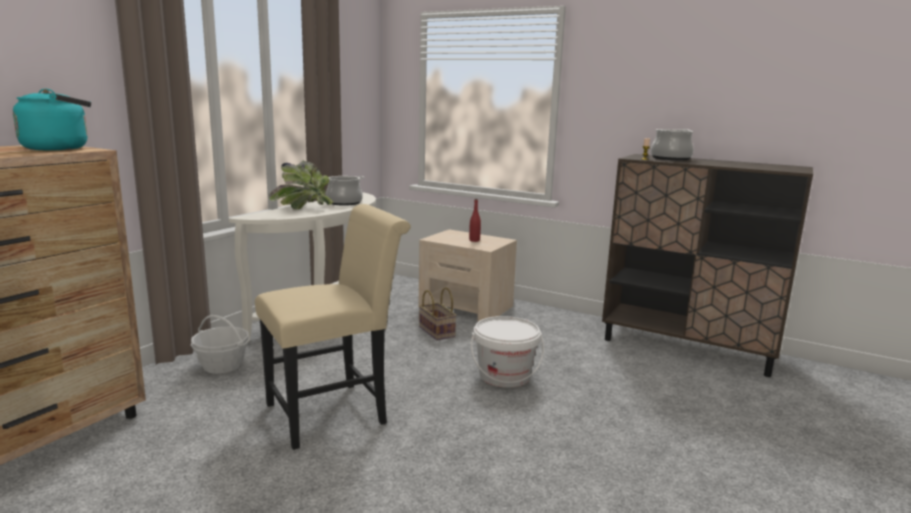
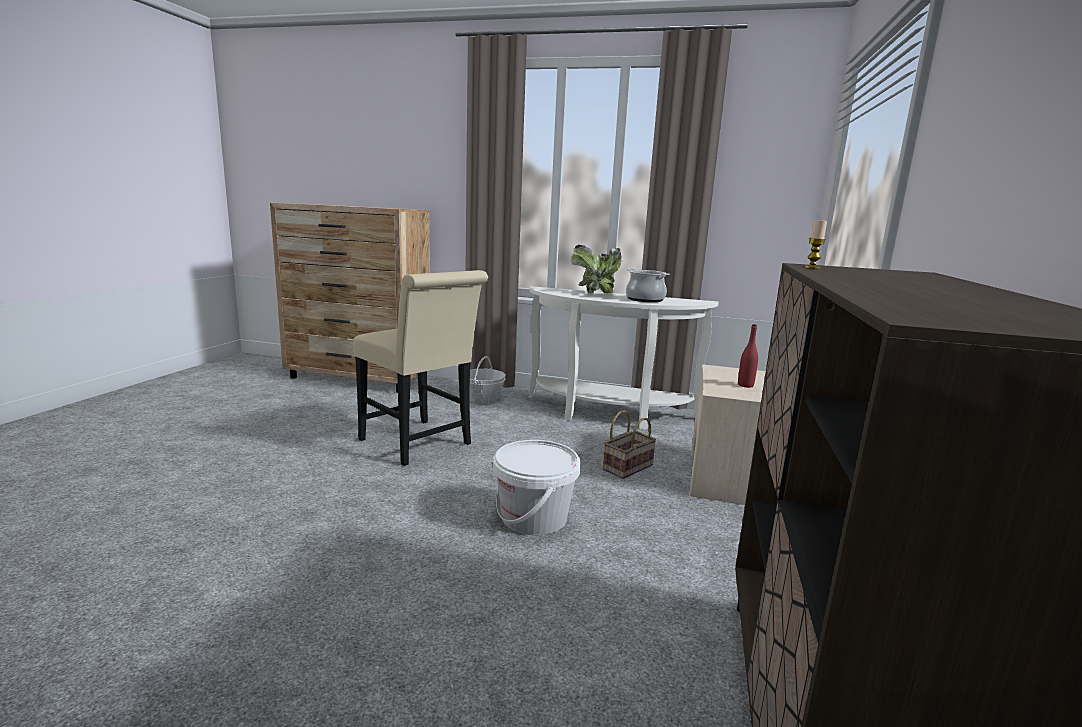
camera: 75 degrees right, 0 degrees up
(60, 148) = (394, 208): turquoise kettle -> none
(670, 158) = (896, 276): cooking pot -> none

